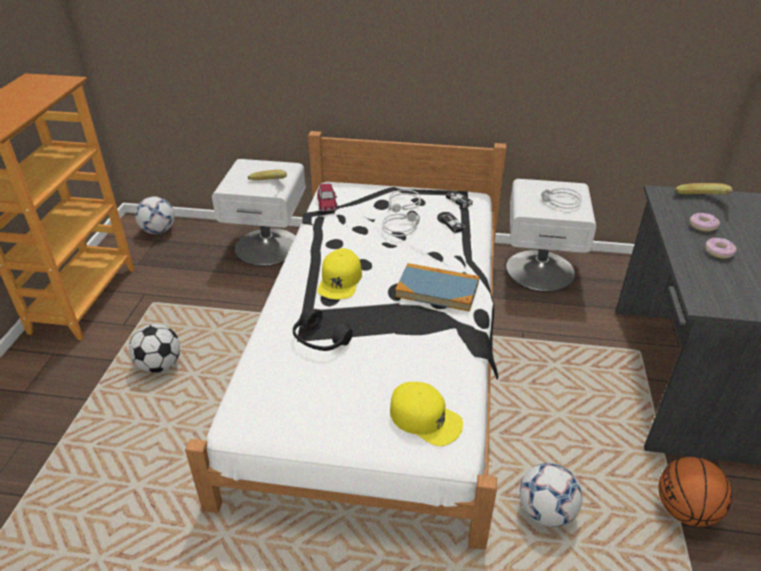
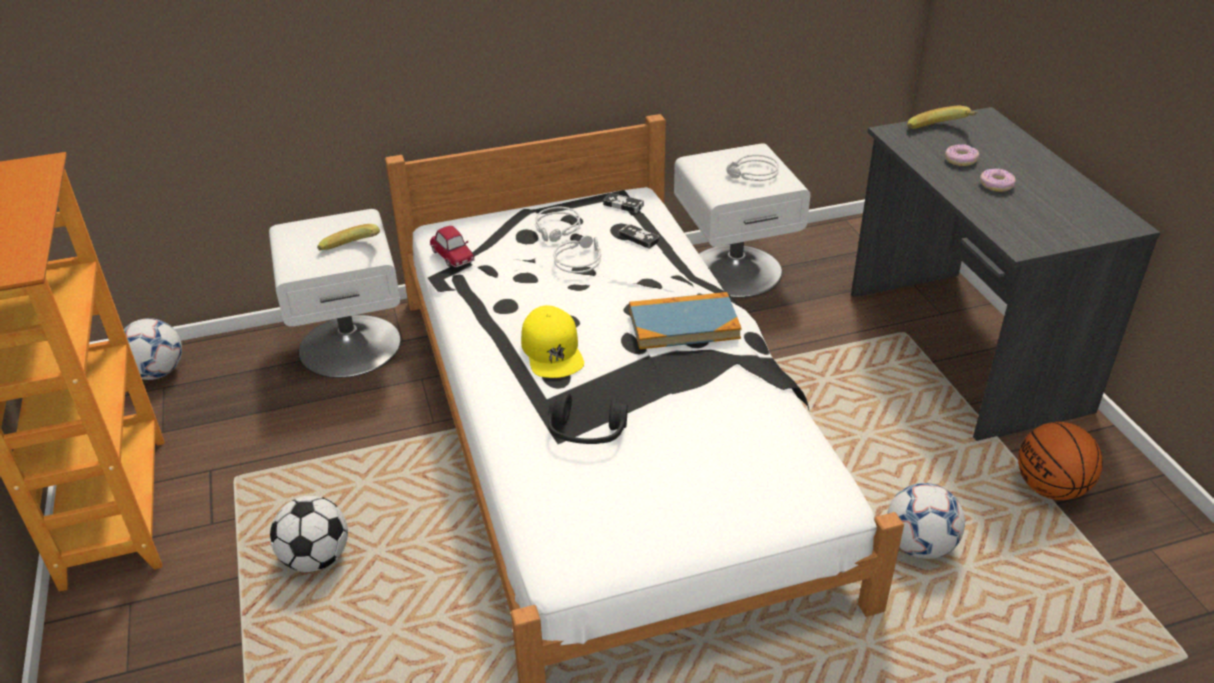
camera: 25 degrees left, 0 degrees up
(425, 418) = (781, 477): yellow cap -> none

